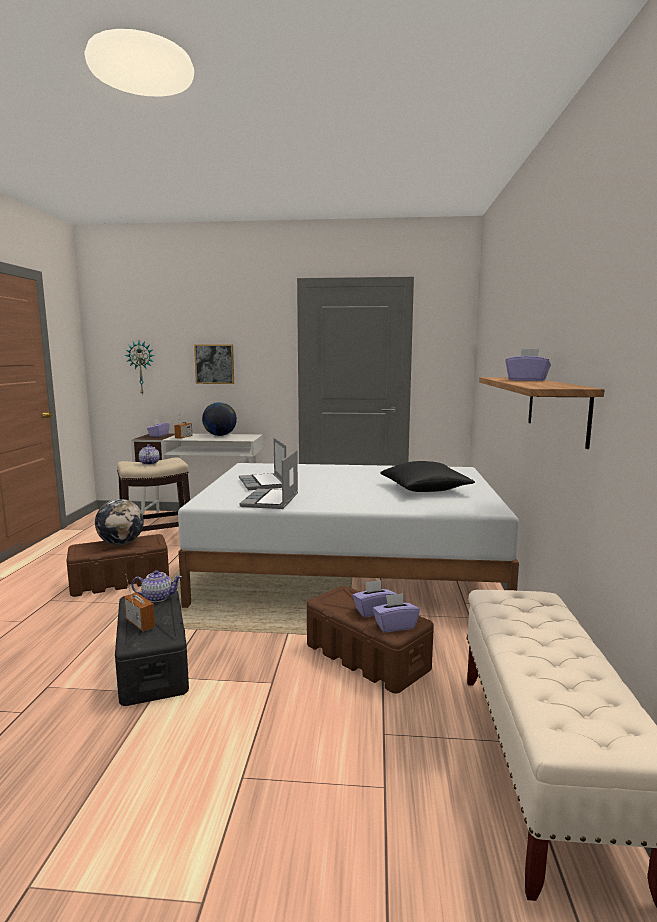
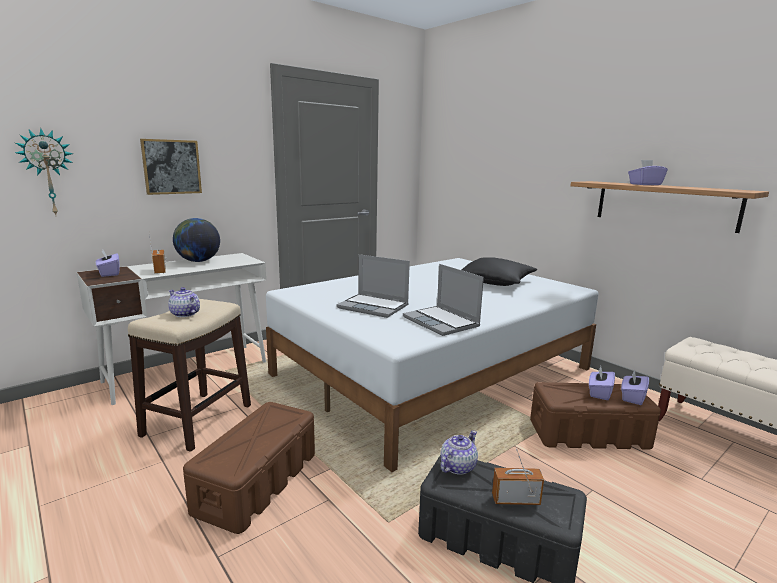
camera: 45 degrees left, 5 degrees up
(121, 543) = (253, 431): globe -> none

